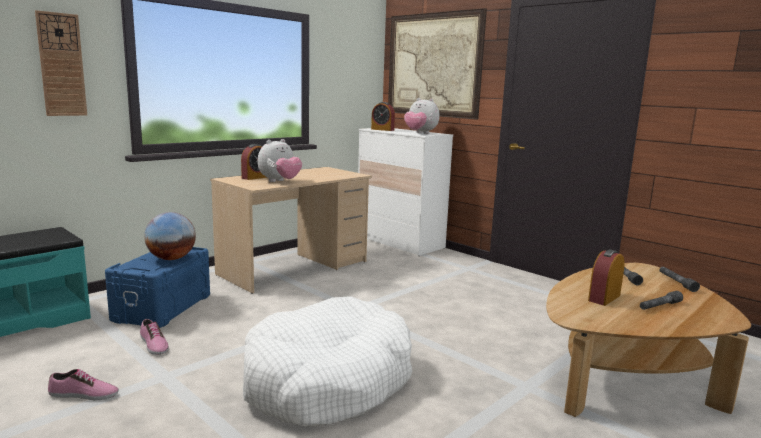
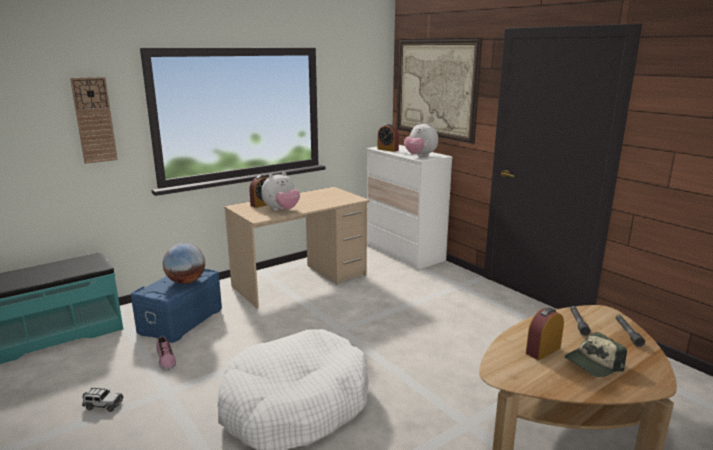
camera: 10 degrees right, 5 degrees up
(83, 395) = (103, 405): shoe -> toy car
(659, 306) = (593, 364): grey flashlight -> cap

